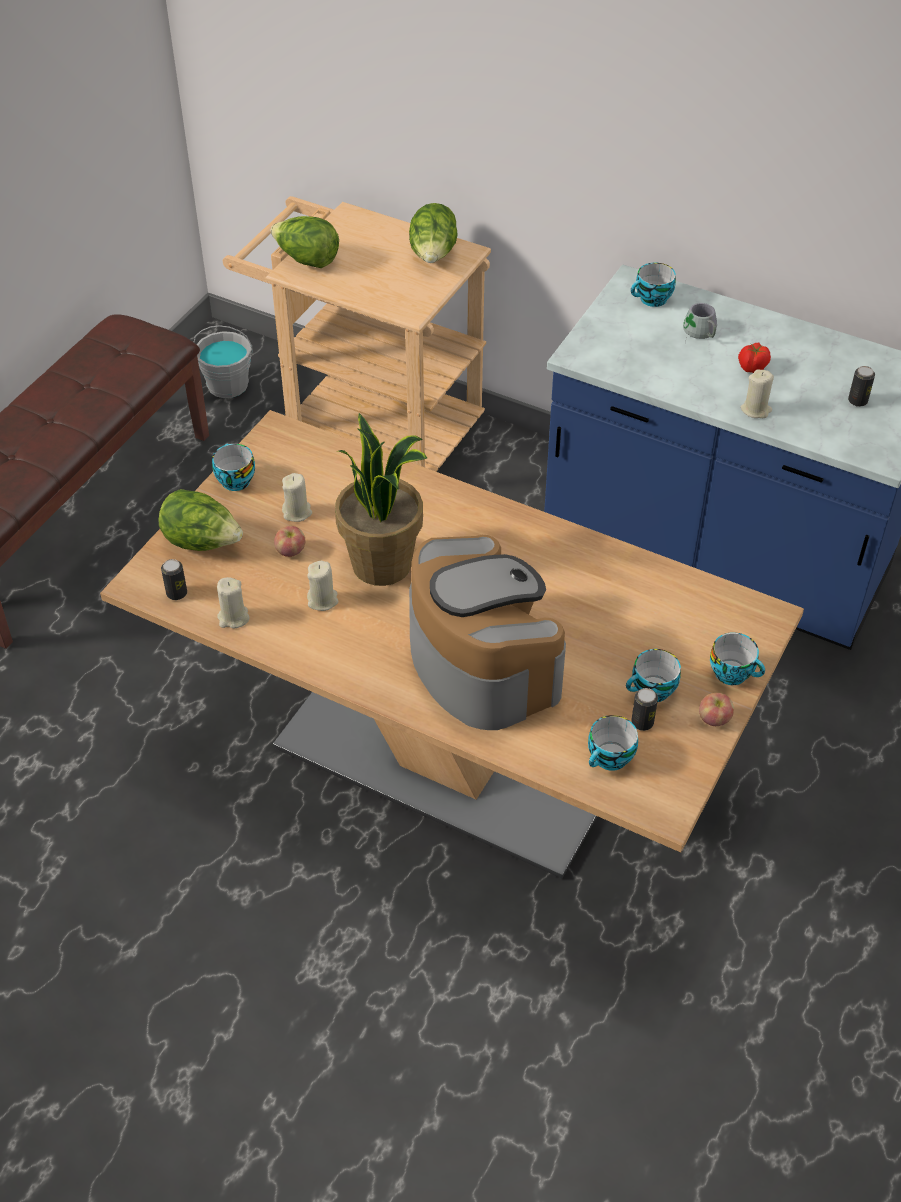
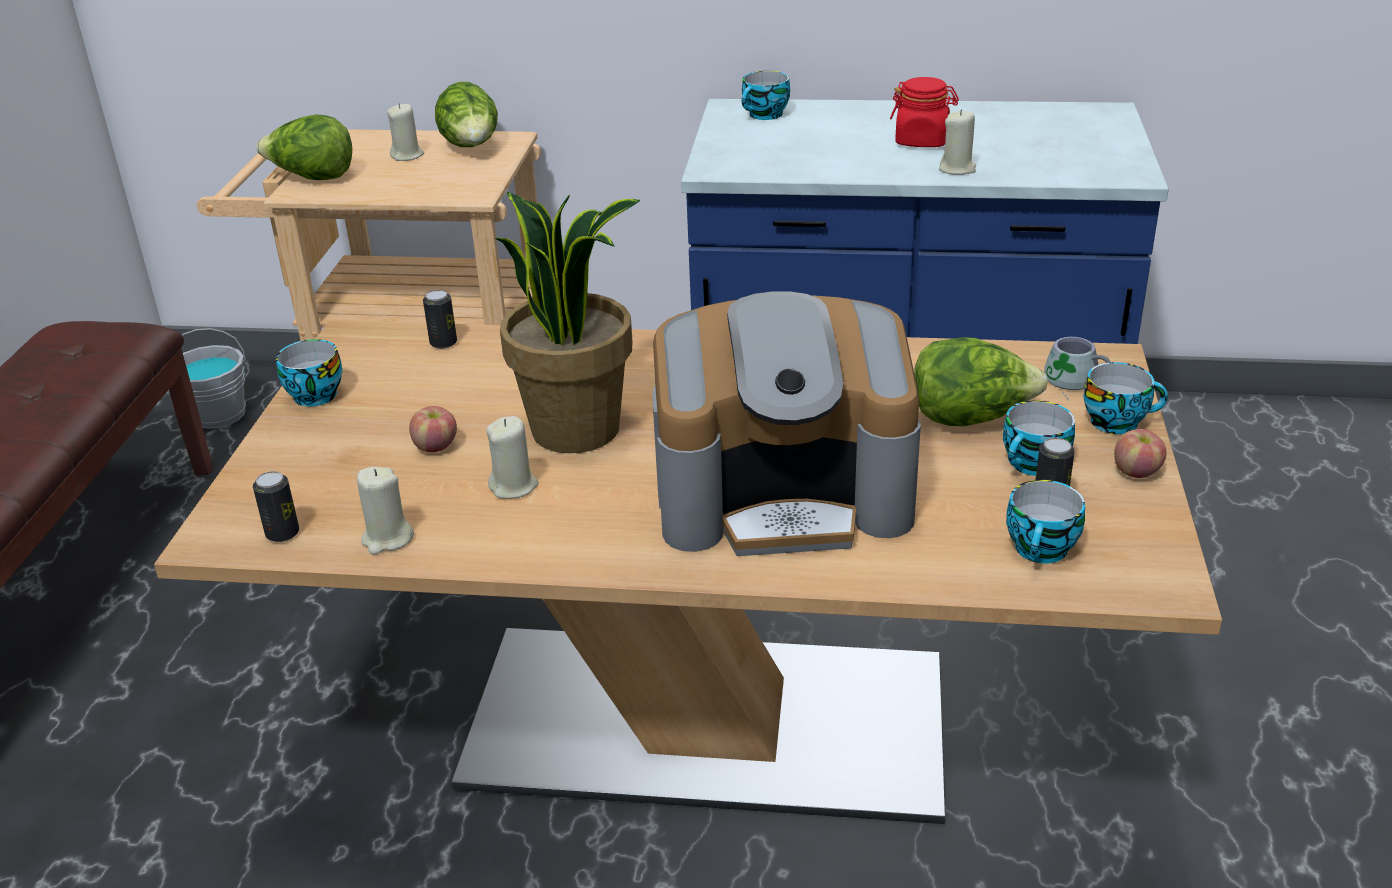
camera: 20 degrees left, 15 degrees down
(202, 542) = (296, 468): lettuce -> lettuce (971, 419)
(297, 512) = (423, 406): beige candle -> beige candle (407, 156)
(480, 662) = (784, 495): coffee machine -> coffee machine turned 135 degrees clockwise
(698, 333) = (839, 128): grey mug -> grey mug (1073, 383)
(752, 367) = (922, 141): tomato -> red jar
(857, 401) = (1060, 142): can -> can (443, 343)

